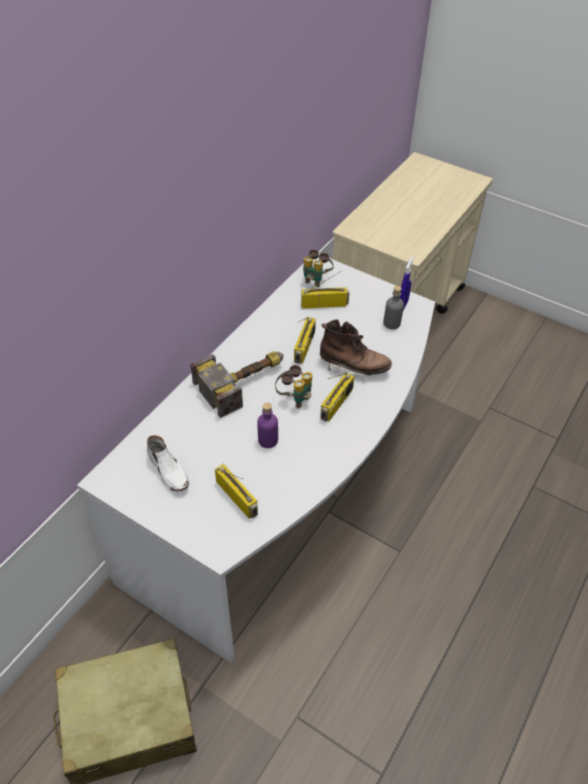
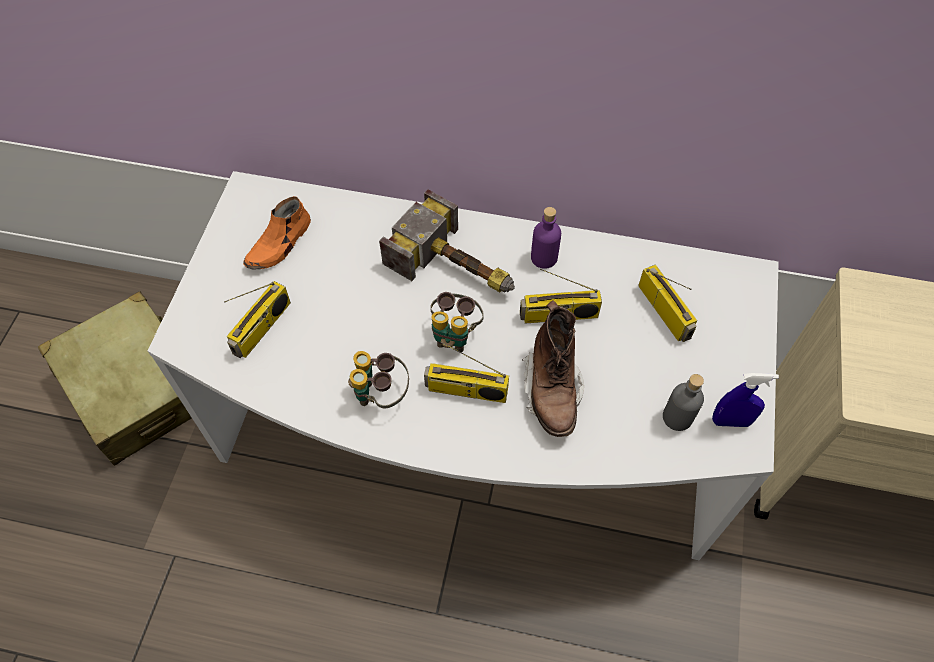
camera: 70 degrees right, 10 degrees up
(169, 470) = (280, 244): white shoe -> orange shoe
(268, 440) = (366, 329): purple bottle -> purple bottle (544, 257)
(316, 279) = (714, 283): binoculars -> binoculars (380, 394)

